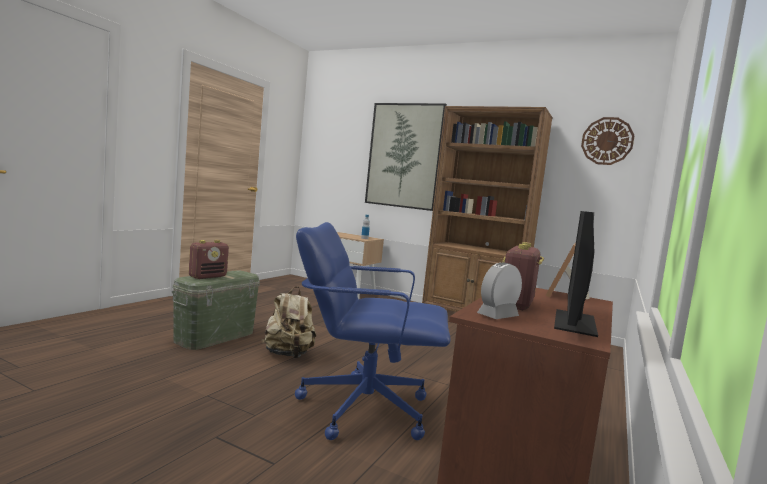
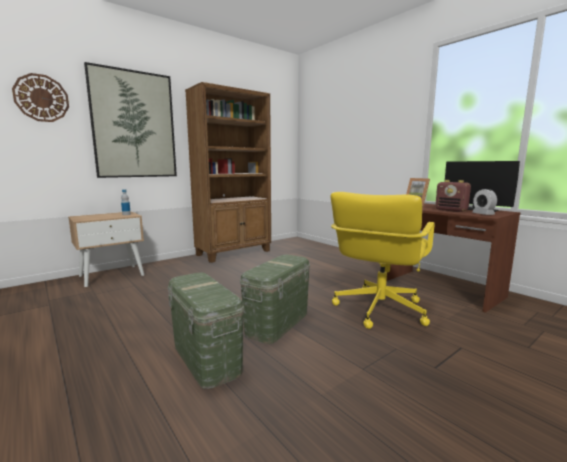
camera: 65 degrees left, 5 degrees up
(208, 277) = (205, 292): radio -> none
(288, 355) = (277, 323): beige backpack -> green storage box
(363, 408) = (378, 309): blue office chair -> yellow office chair
(607, 141) = (277, 118): wall clock -> wall clock (41, 98)

